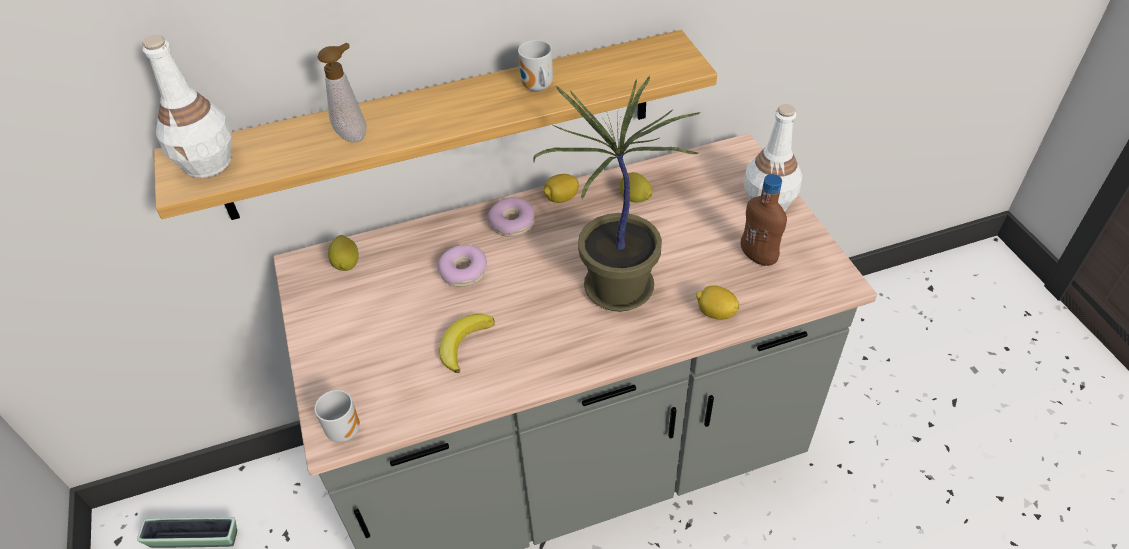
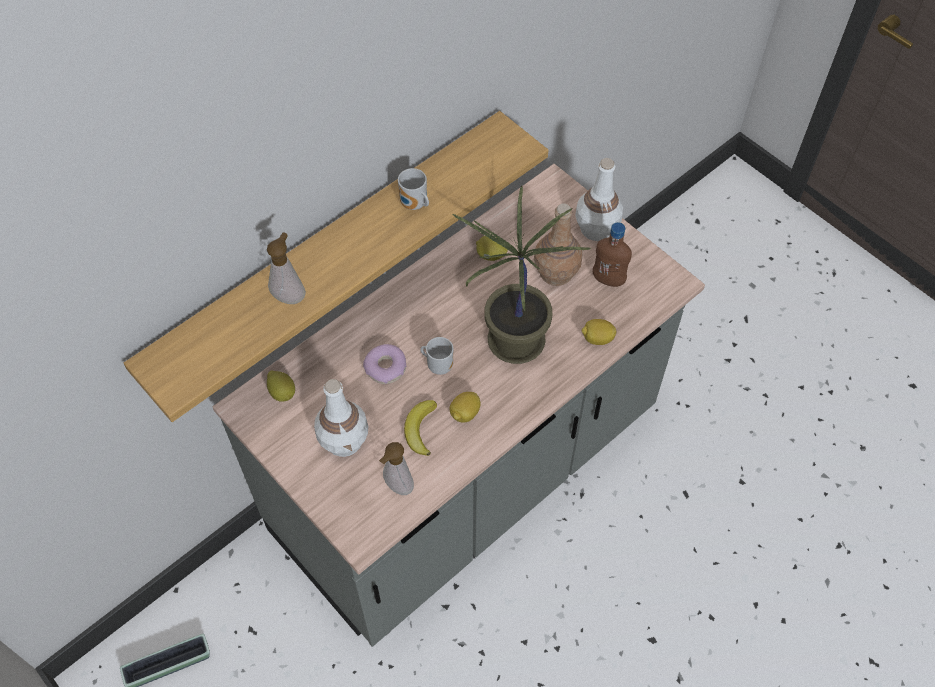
camera: 25 degrees left, 10 degrees up
(208, 163) = (183, 361): white bottle -> white bottle (344, 440)
(344, 429) = (367, 530): mug -> mug (439, 365)
(403, 394) = (397, 487): none -> soap dispenser
(512, 223) = (402, 310): donut -> none
(561, 198) = (430, 274): lemon -> lemon (465, 413)
(700, 233) = (556, 272): none -> brown bottle

